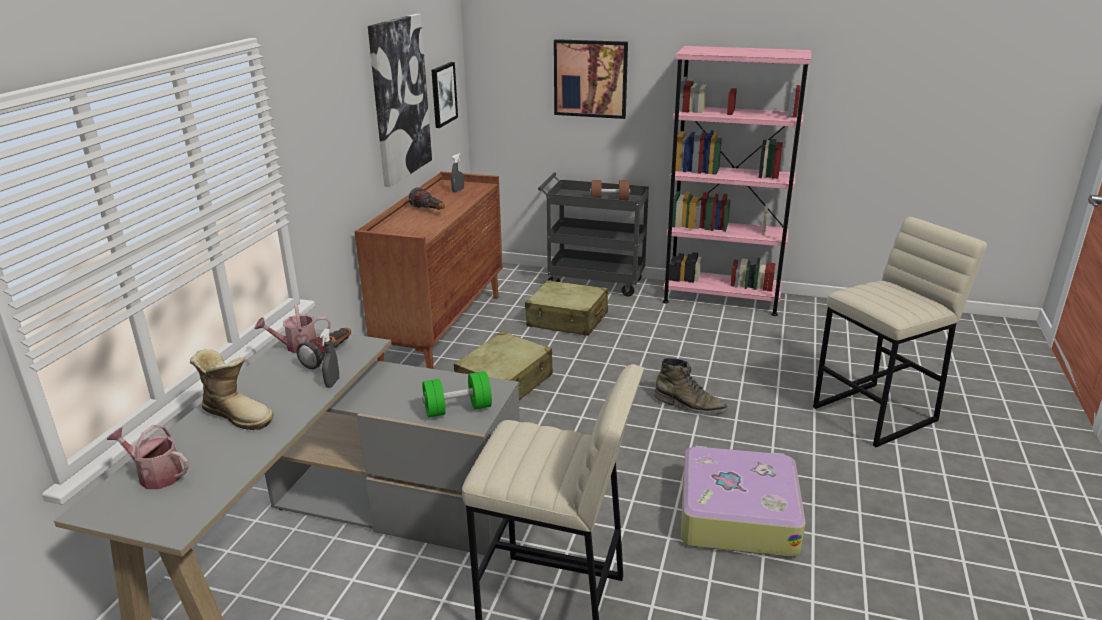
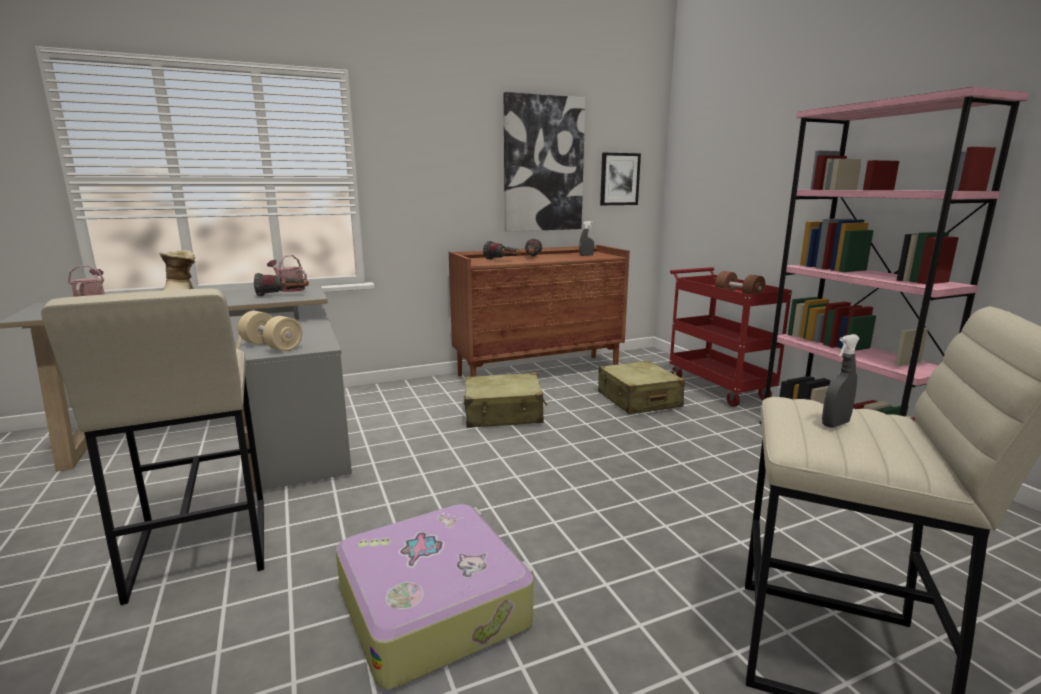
camera: 50 degrees right, 10 degrees down
(332, 383) = (243, 302): grey spray bottle -> grey spray bottle (835, 424)
(419, 224) = (503, 260): none -> flashlight
(458, 409) = (272, 346): green dumbbell -> beige dumbbell
(590, 78) = (754, 166): picture -> none
(593, 284) = (716, 388): grey cart -> red cart
(689, 405) = (605, 500): green boot -> none

